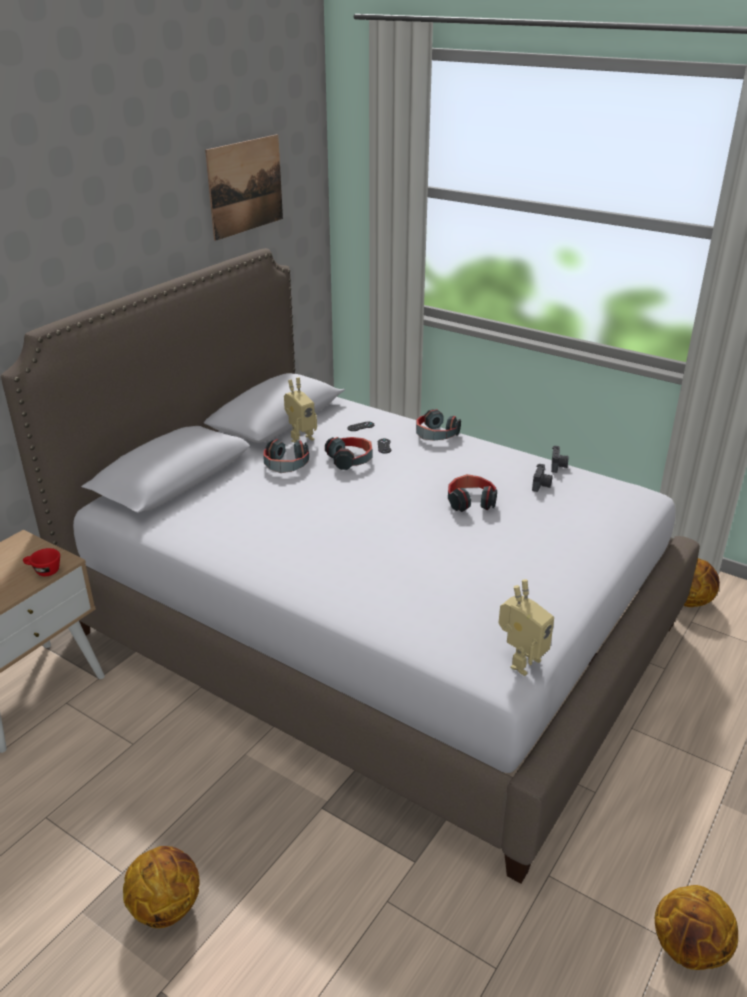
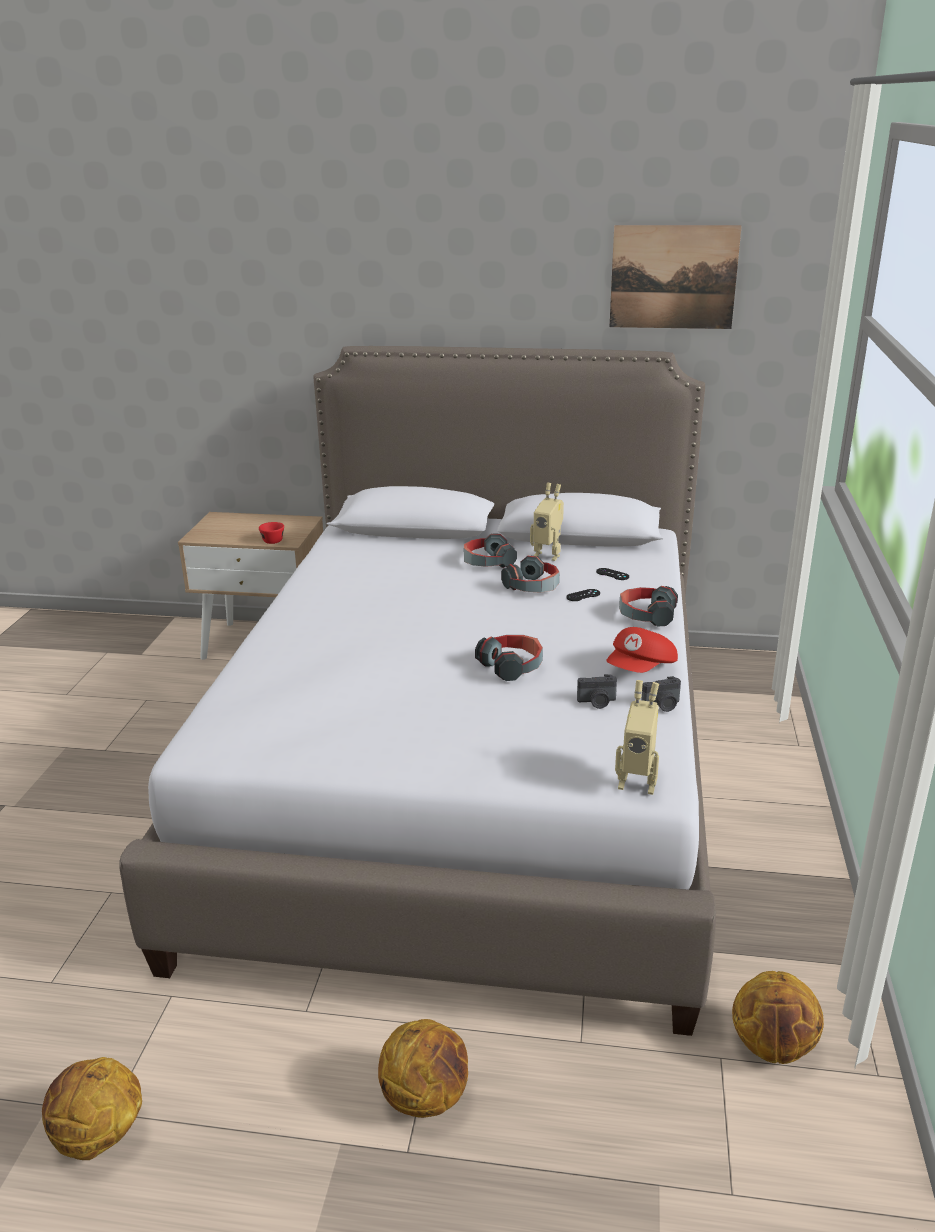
camera: 65 degrees right, 5 degrees down
(166, 906) = (79, 780): basketball -> basketball (426, 1097)
(508, 459) = (641, 669): none -> red cap
(520, 661) = (222, 752): toy robot -> toy robot (637, 781)

